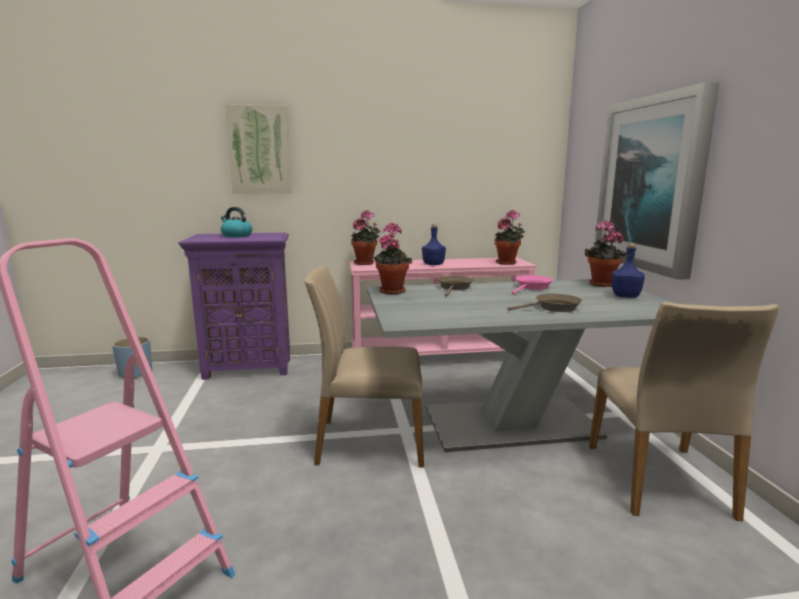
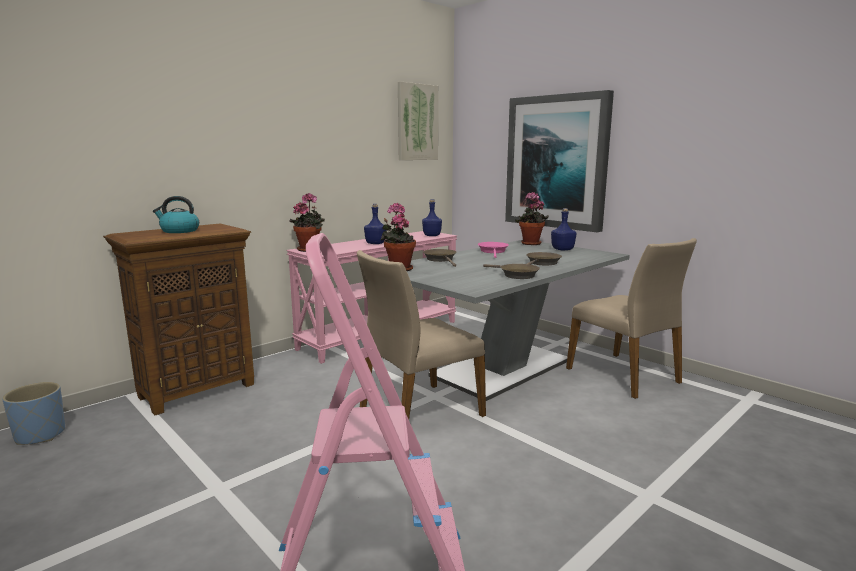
camera: 35 degrees left, 0 degrees up
(249, 368) = (198, 390): purple cabinet -> brown cabinet
(260, 150) = (181, 126): picture -> picture (417, 122)
(487, 316) = (516, 275): none -> brown frying pan
(508, 263) = (432, 235): potted plant -> blue bottle

